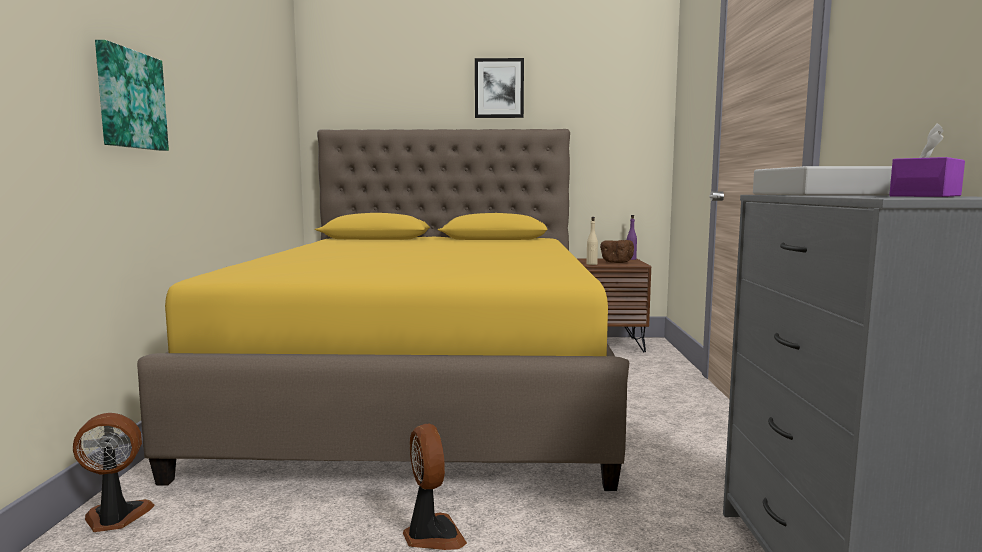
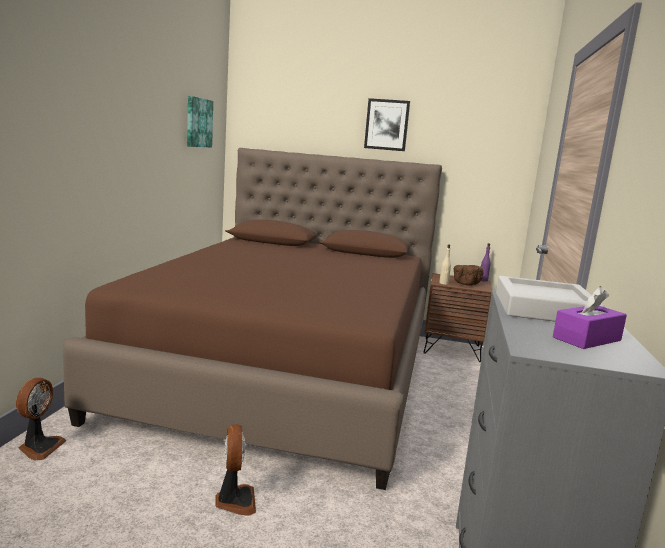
camera: 10 degrees right, 5 degrees up
(115, 518) = (39, 447): fan -> fan turned 105 degrees clockwise
(129, 100) = (75, 151): picture -> picture (198, 122)
(426, 387) = (286, 370): yellow bed -> brown bed

